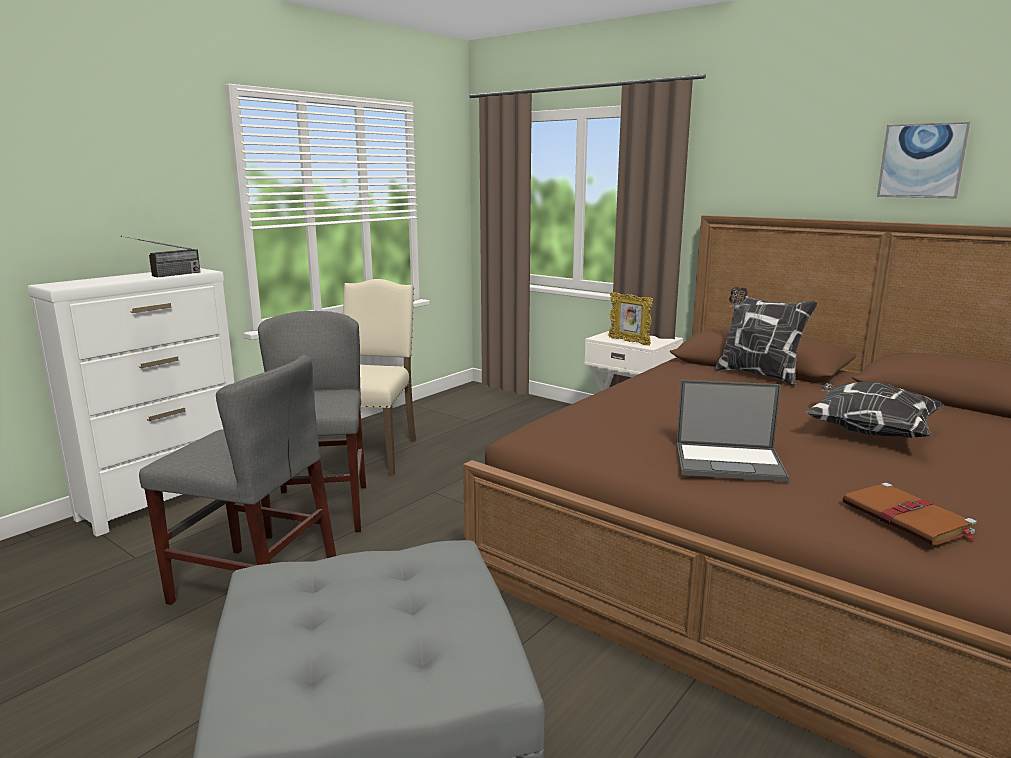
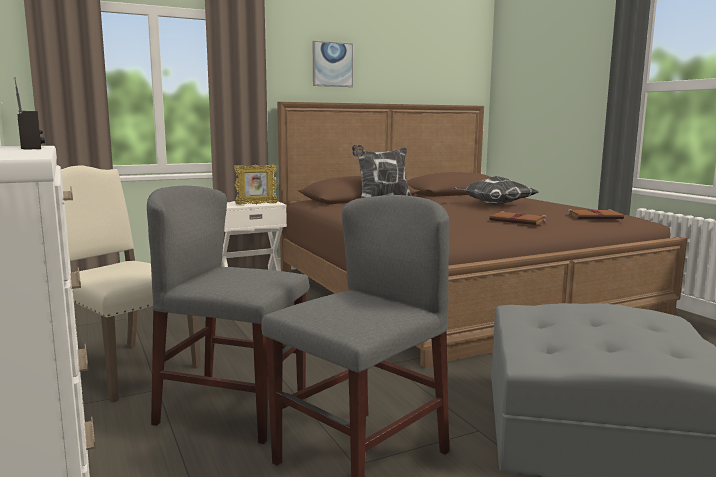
camera: 65 degrees left, 5 degrees down
(730, 462) = (518, 221): laptop -> brown book
(922, 161) = (396, 68): picture -> picture (332, 64)

